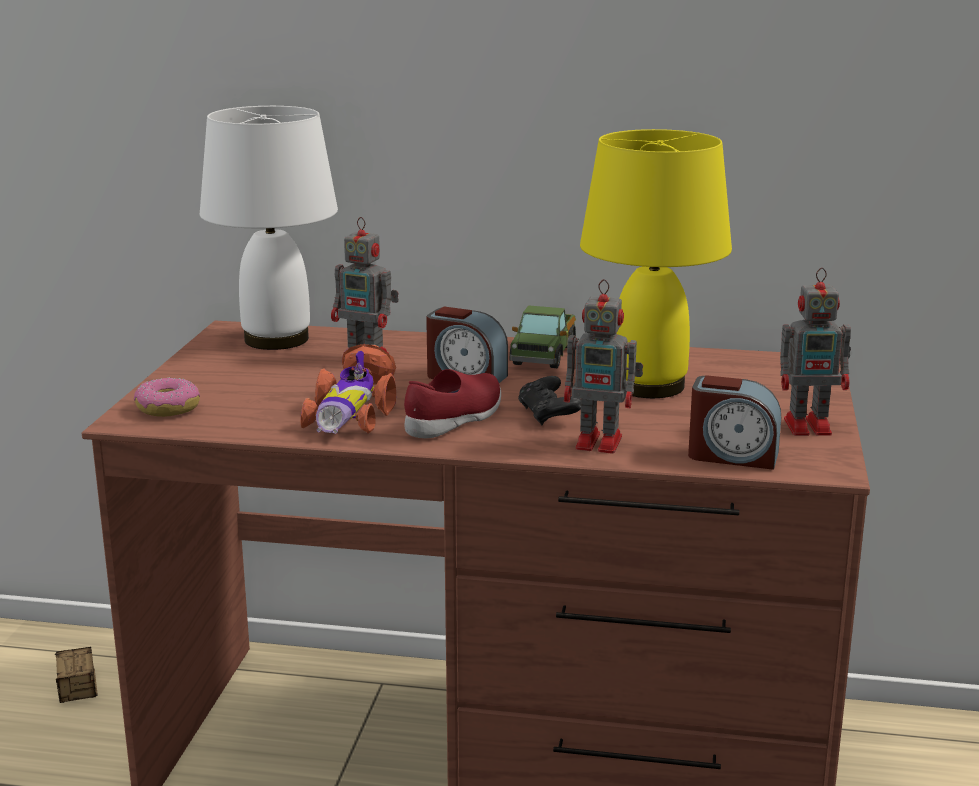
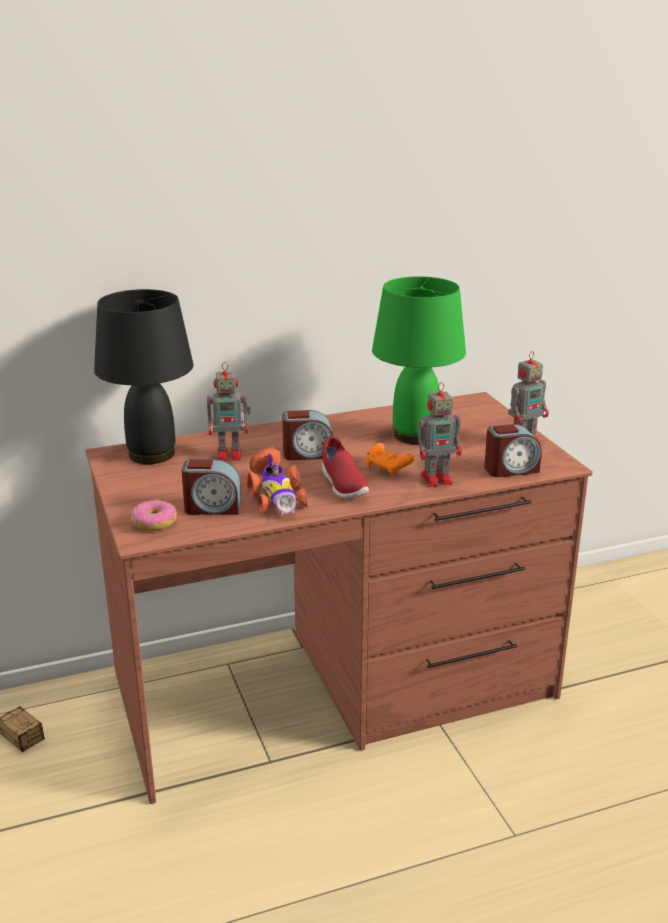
camera: 30 degrees left, 5 degrees up
(257, 408) = (212, 507): none -> alarm clock
(275, 339) = (150, 454): white table lamp -> black table lamp
(455, 421) = (342, 485): red shoe -> red shoe turned 150 degrees clockwise
(543, 355) = (331, 428): toy truck -> none
(548, 415) = (388, 468): black game controller -> orange game controller
(650, 386) = (416, 435): yellow table lamp -> green table lamp

